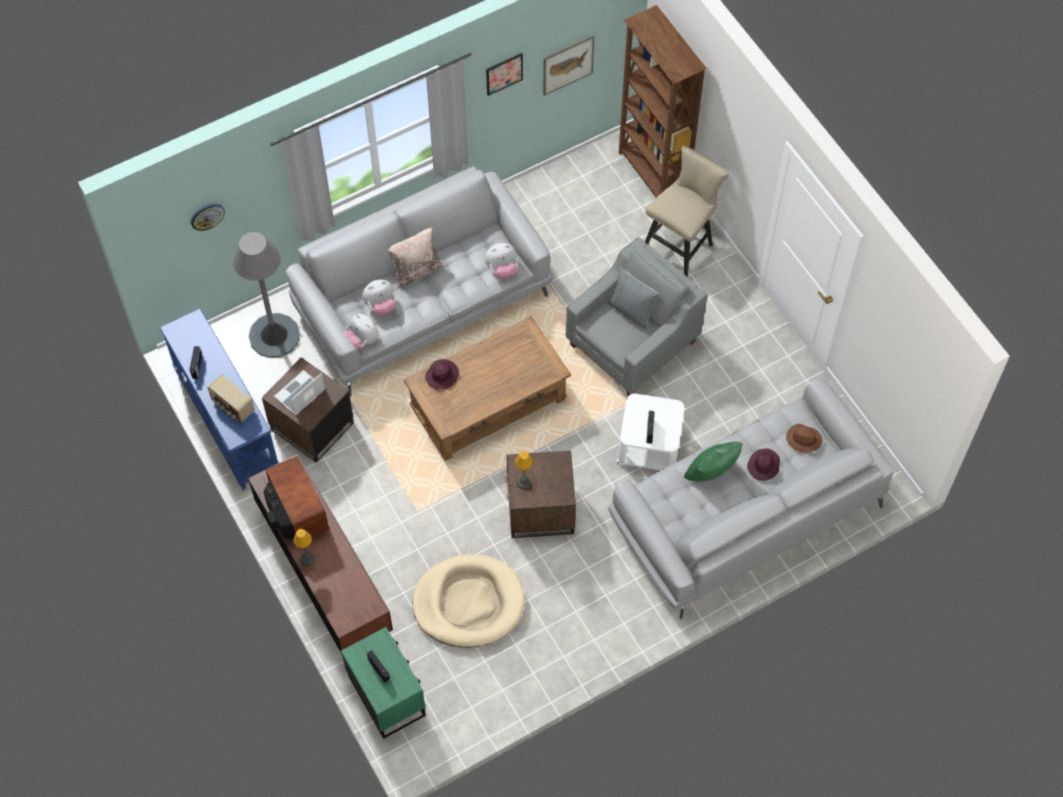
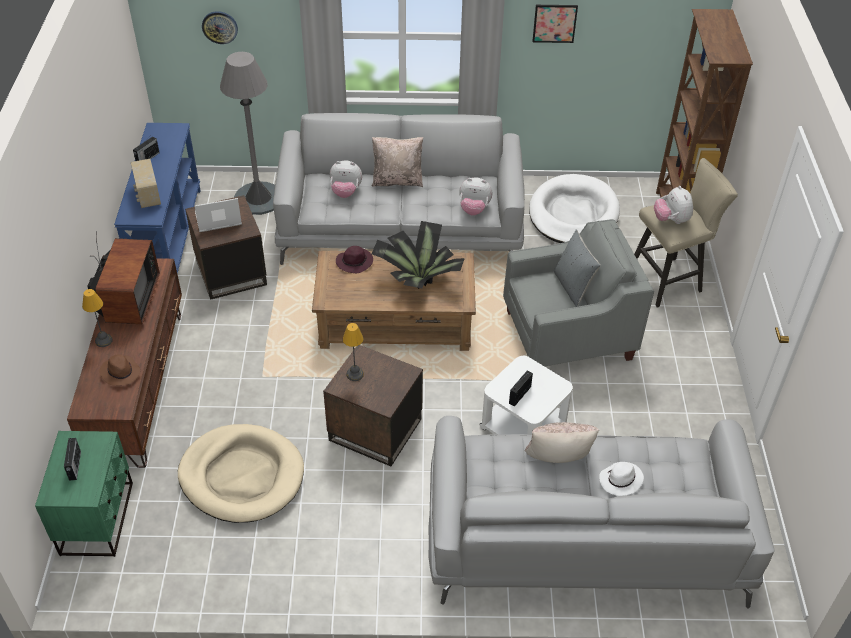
camera: 30 degrees right, 15 degrees down
(361, 340) = (308, 209): plush toy -> plush toy (671, 220)
(504, 365) = (417, 278): none -> potted plant
(563, 213) = (573, 214): none -> white dog bed
(568, 65) = (626, 53): picture -> none
(711, 473) = (558, 460): green pillow -> beige pillow
(763, 466) = (620, 481): purple hat -> white hat
(803, 439) = (683, 476): brown hat -> brown hat (120, 372)

